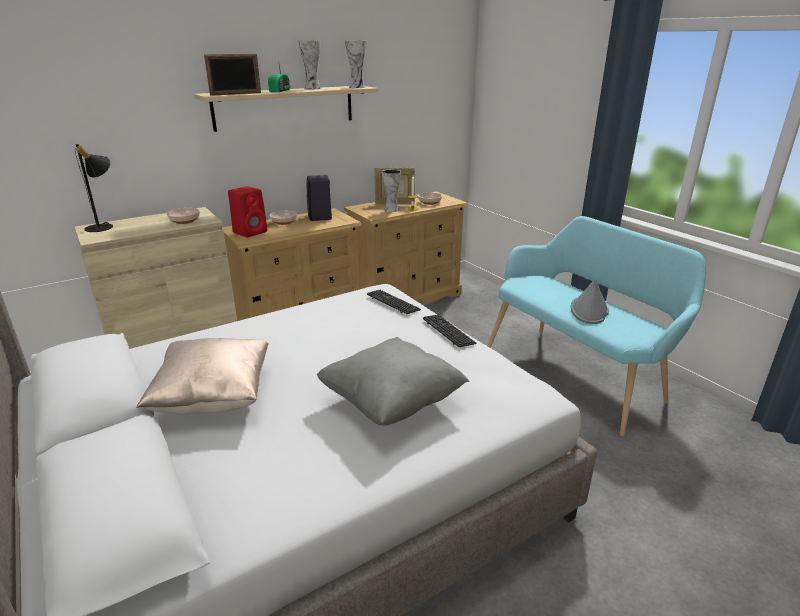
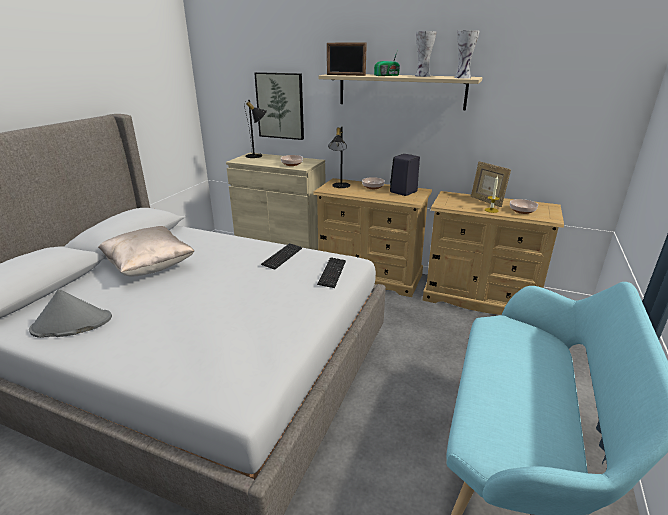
camera: 55 degrees right, 0 degrees up
(119, 147) = (280, 106): none -> picture
(251, 232) = (339, 186): red speaker -> black table lamp
(391, 209) = (471, 204): vase -> none
(391, 403) = (177, 326): grey pillow -> none
(448, 332) = (311, 313): keyboard -> keyboard (282, 257)
(589, 310) = (508, 392): grey hat -> grey hat (71, 324)

